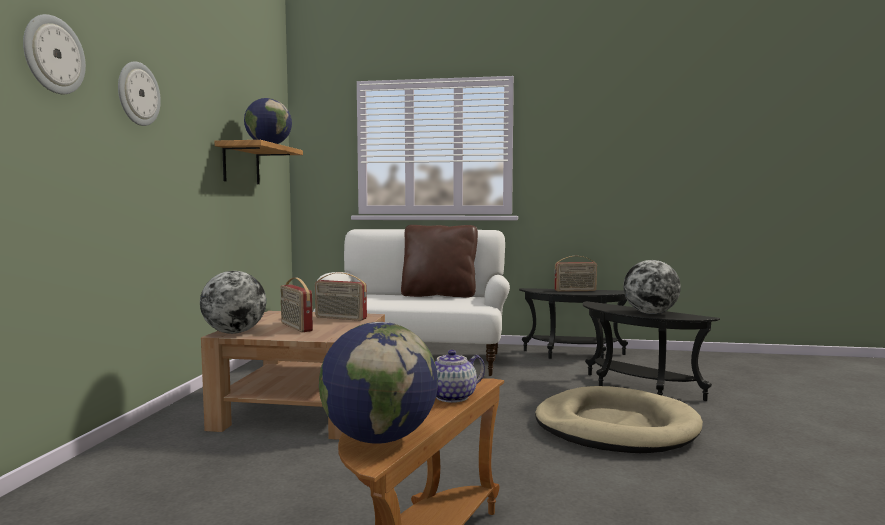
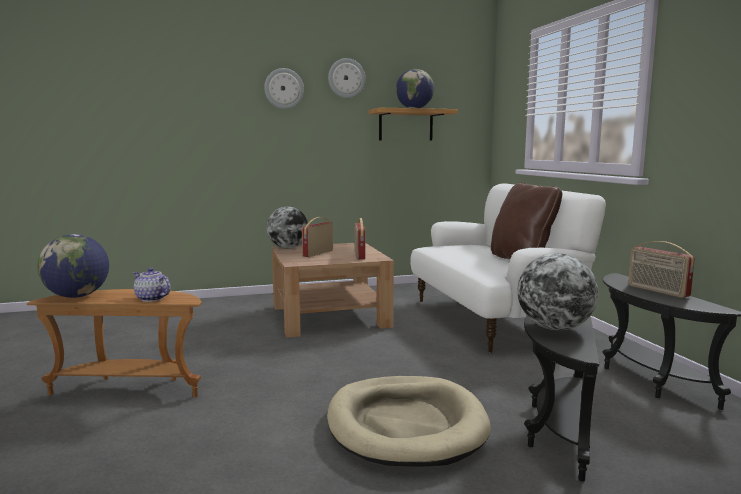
camera: 65 degrees right, 5 degrees up
(53, 55) = (216, 78): wall clock -> wall clock (346, 78)

